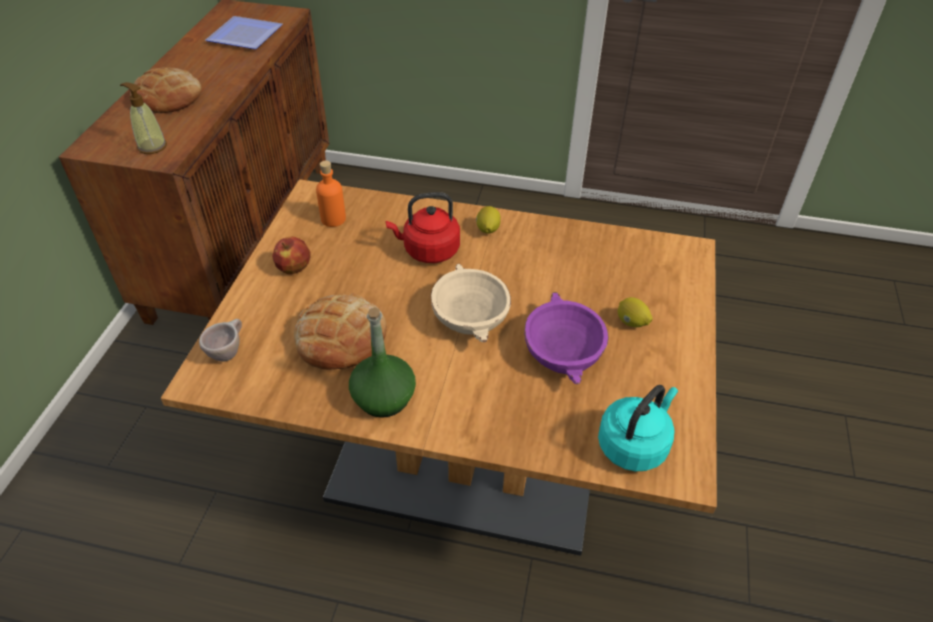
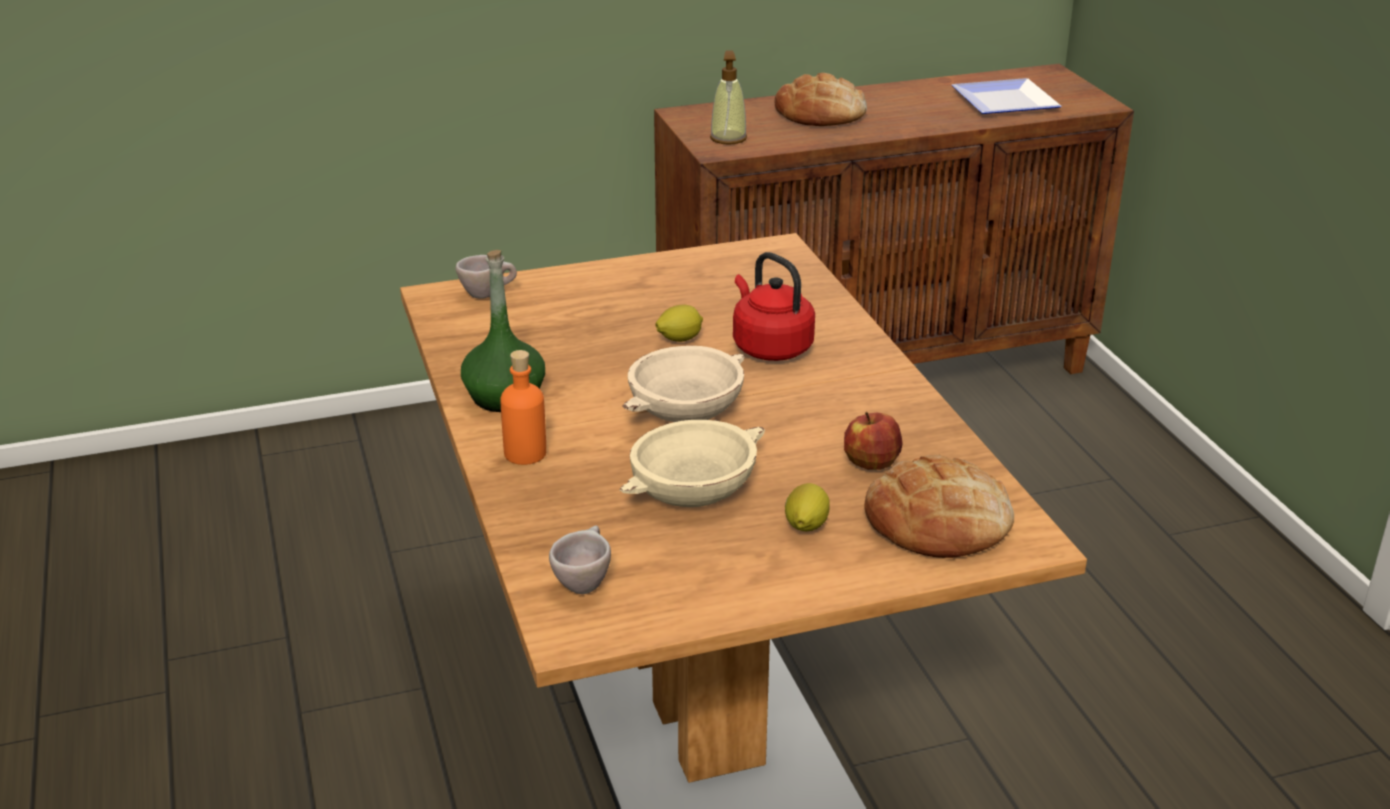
camera: 60 degrees right, 15 degrees down
(294, 268) = (644, 282): apple -> apple (871, 464)
(333, 219) = (752, 274): orange bottle -> orange bottle (525, 453)
(341, 337) = (568, 344): bread -> bread (938, 521)
(487, 230) = (859, 372): lemon -> lemon (679, 339)
(564, 352) = (693, 489): purple bowl -> beige bowl
(634, 444) = (584, 582): turquoise kettle -> beige cup

